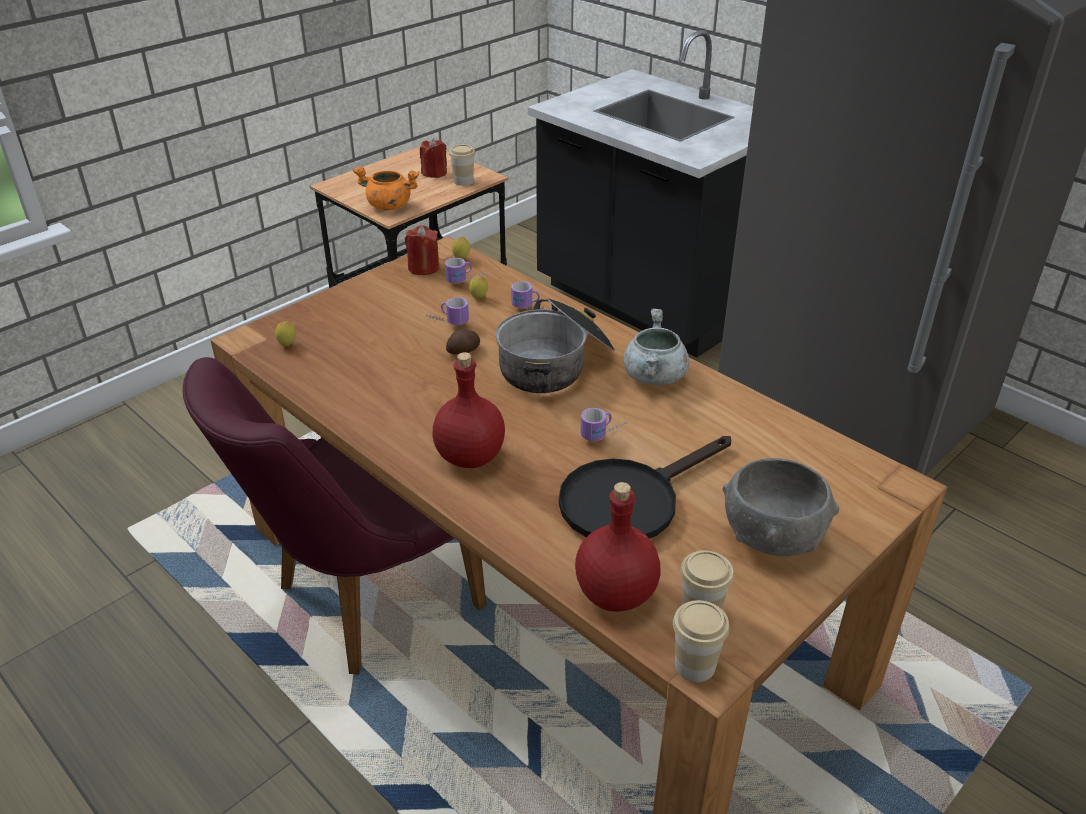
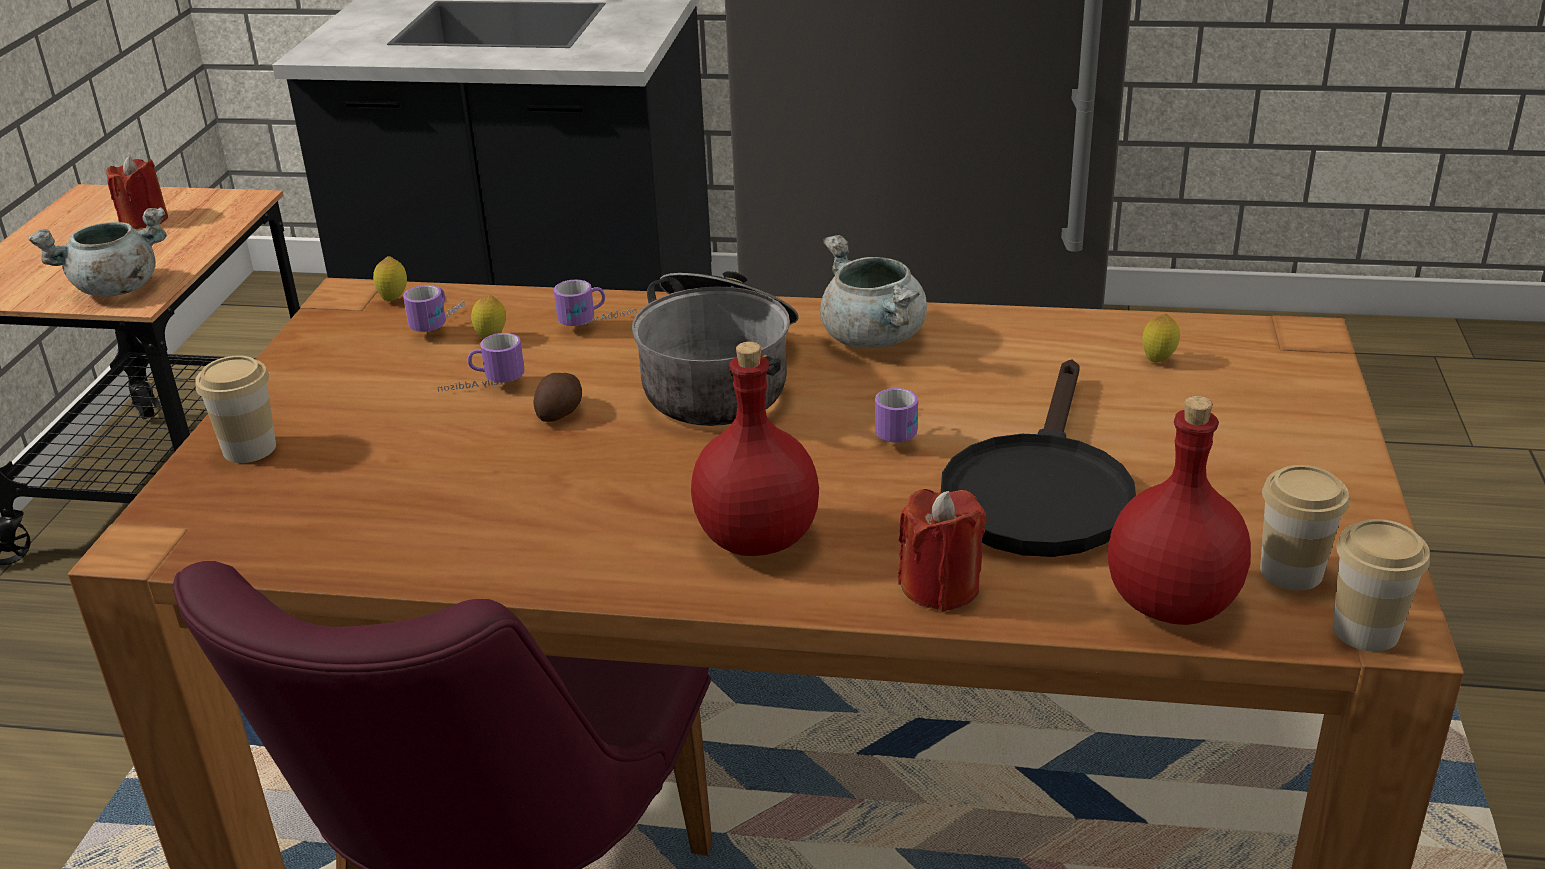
camera: 35 degrees left, 5 degrees down
(288, 345) = (240, 522): lemon -> lemon (1158, 360)
(389, 206) = (116, 289): orange cooking pot -> grey cooking pot
(423, 268) = (343, 331): red candle -> red candle (940, 587)
(463, 181) = (211, 217): cup -> cup (249, 448)
(772, 536) = (1249, 451): grey bowl -> none

